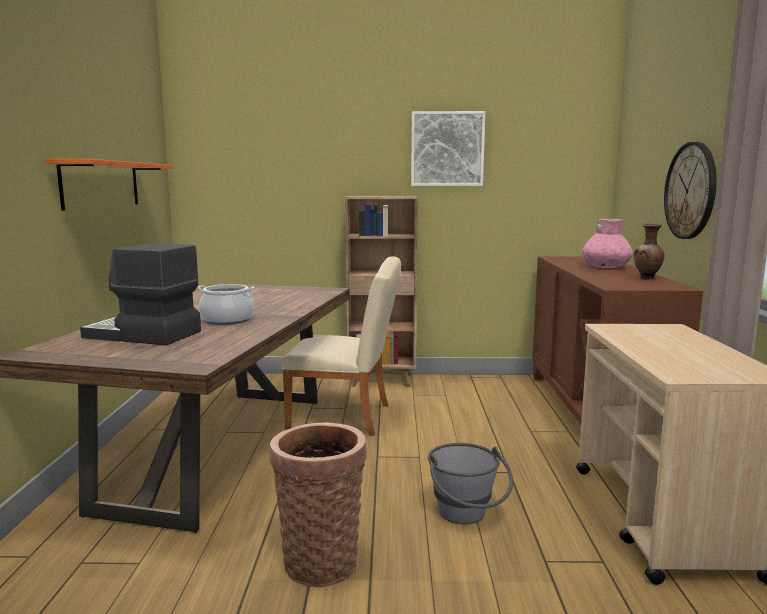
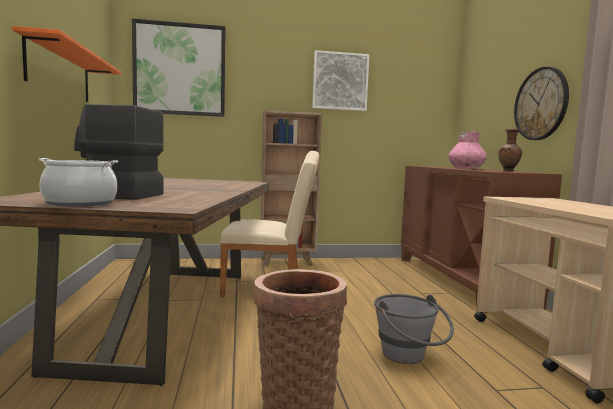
camera: 10 degrees left, 5 degrees down
(227, 320) = (182, 190): cooking pot -> cooking pot (80, 203)
(245, 147) = (180, 69): none -> picture

